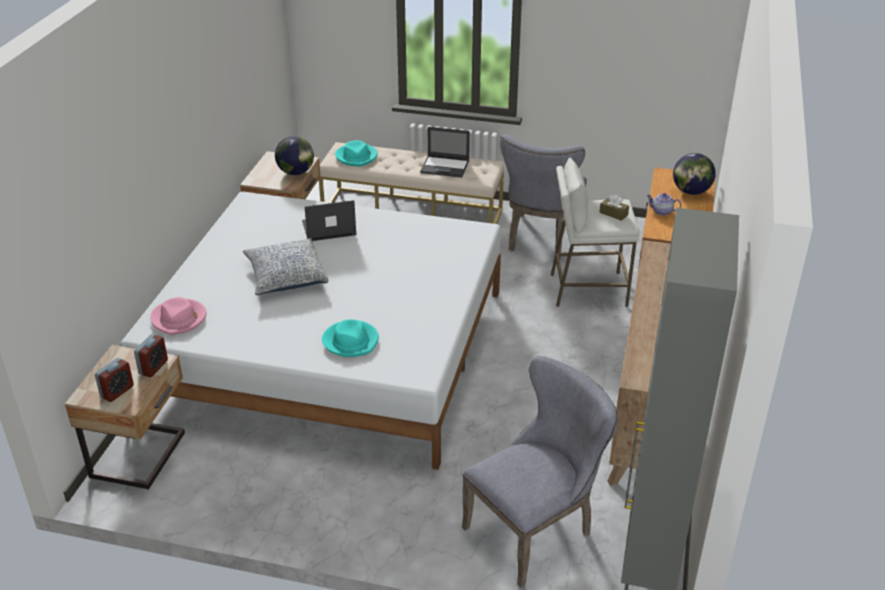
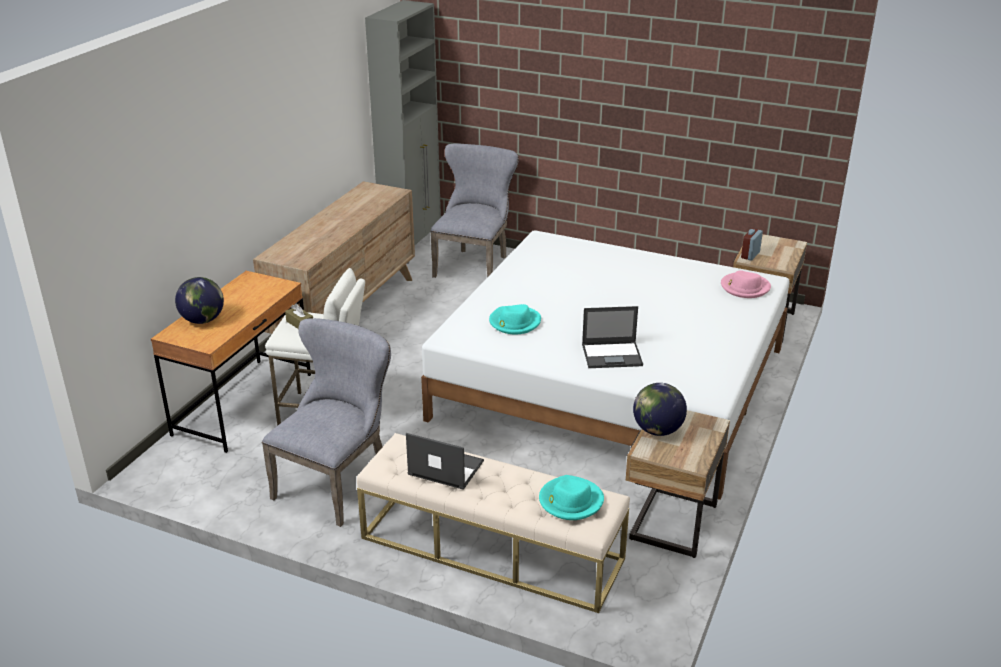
camera: 170 degrees left, 5 degrees down
(117, 391) = (771, 244): alarm clock -> none
(285, 276) = (654, 312): pillow -> none
(351, 341) = (593, 261): turquoise hat -> turquoise hat (514, 322)
(535, 529) = (474, 264): grey chair -> grey chair turned 135 degrees clockwise
(661, 212) = (257, 303): teapot -> none

